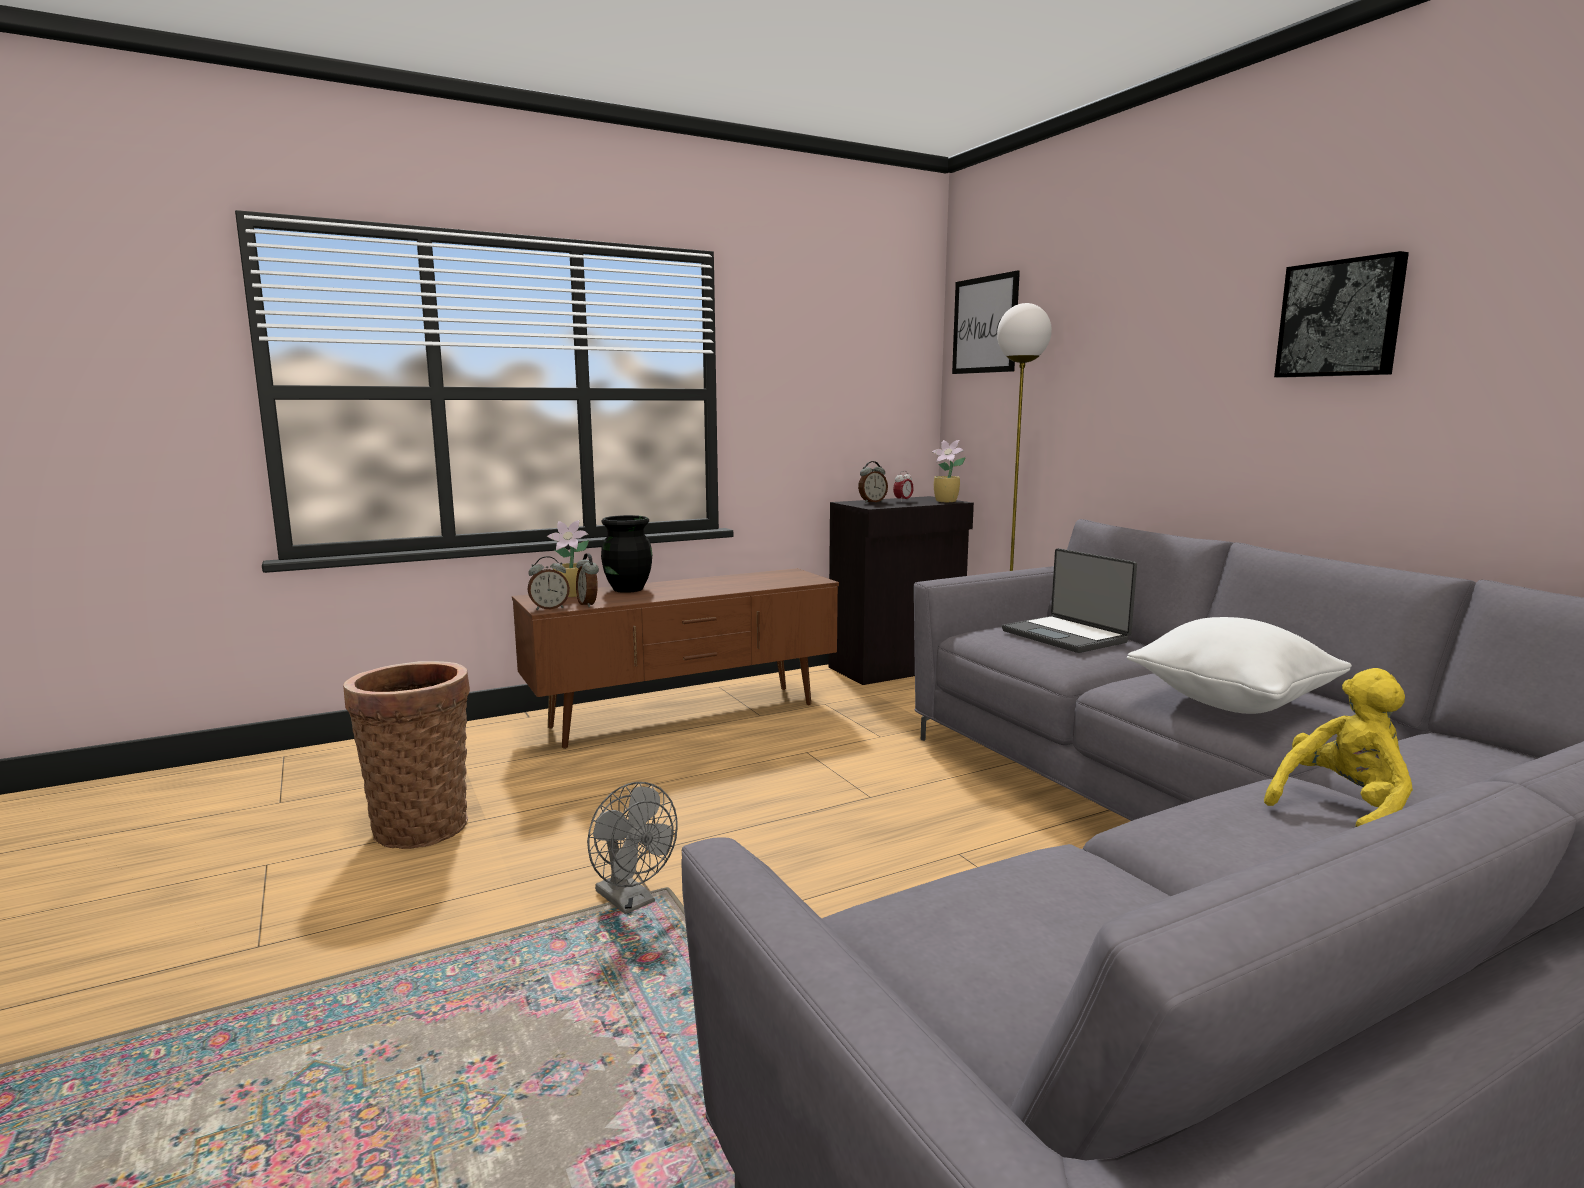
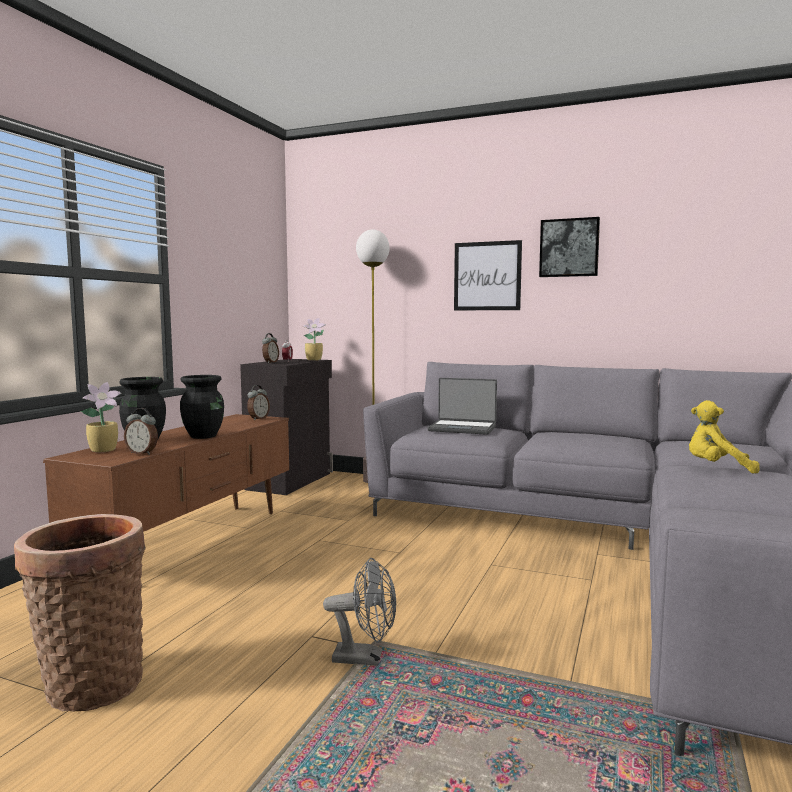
camera: 40 degrees left, 5 degrees down
(549, 608) = (114, 460): alarm clock -> alarm clock (258, 419)
(689, 593) = (204, 436): none -> black vase
(985, 325) = (326, 243): picture -> picture (487, 276)
(1232, 703) = (593, 442): white pillow -> none
(1342, 809) = (717, 468): yellow plush toy -> yellow plush toy turned 90 degrees counterclockwise

